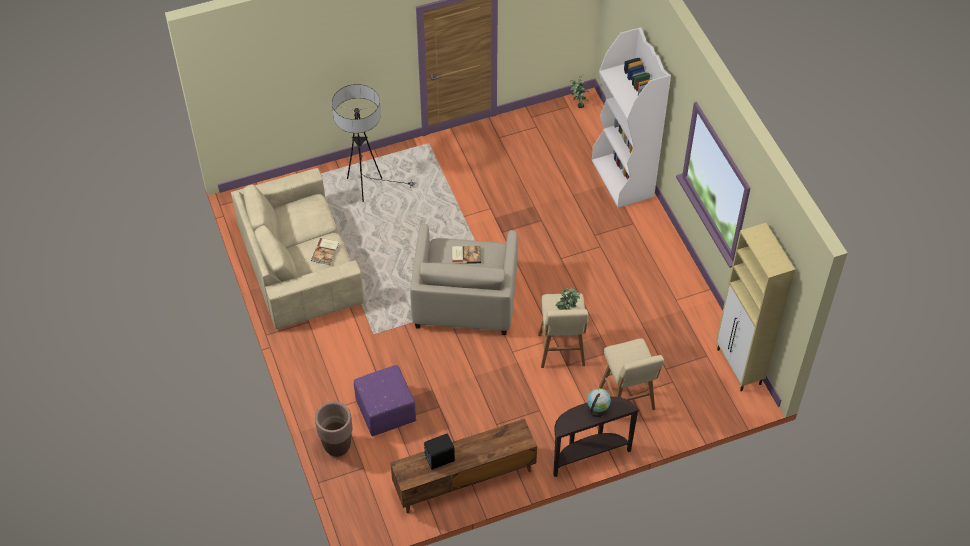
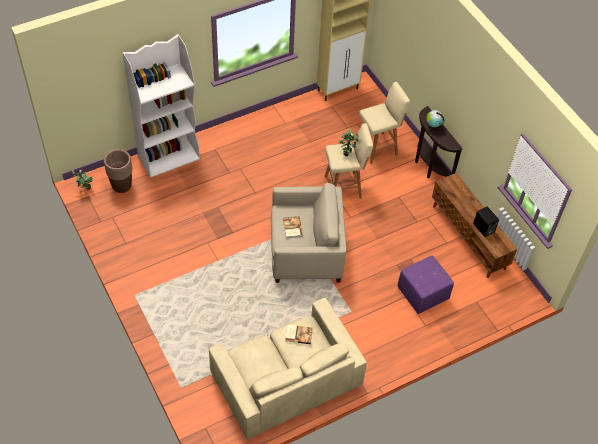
camera: 100 degrees left, 0 degrees up
(337, 446) = (462, 322): brown planter -> brown planter (121, 186)
(366, 188) = (191, 338): floor lamp -> none

